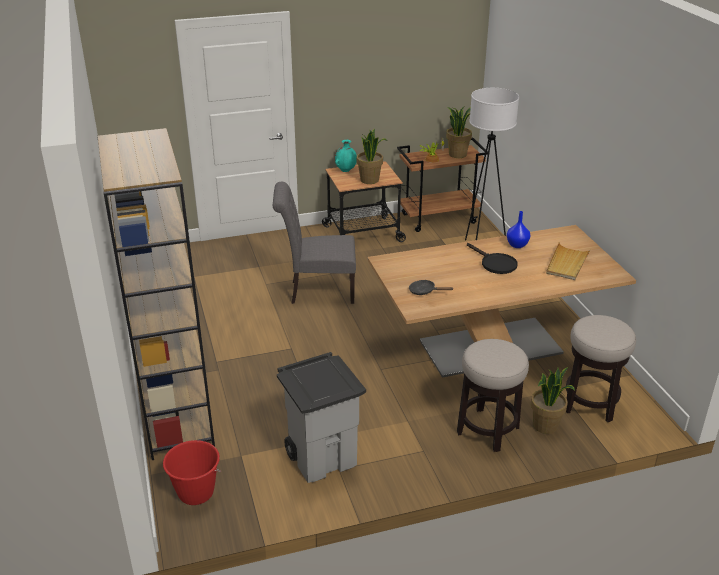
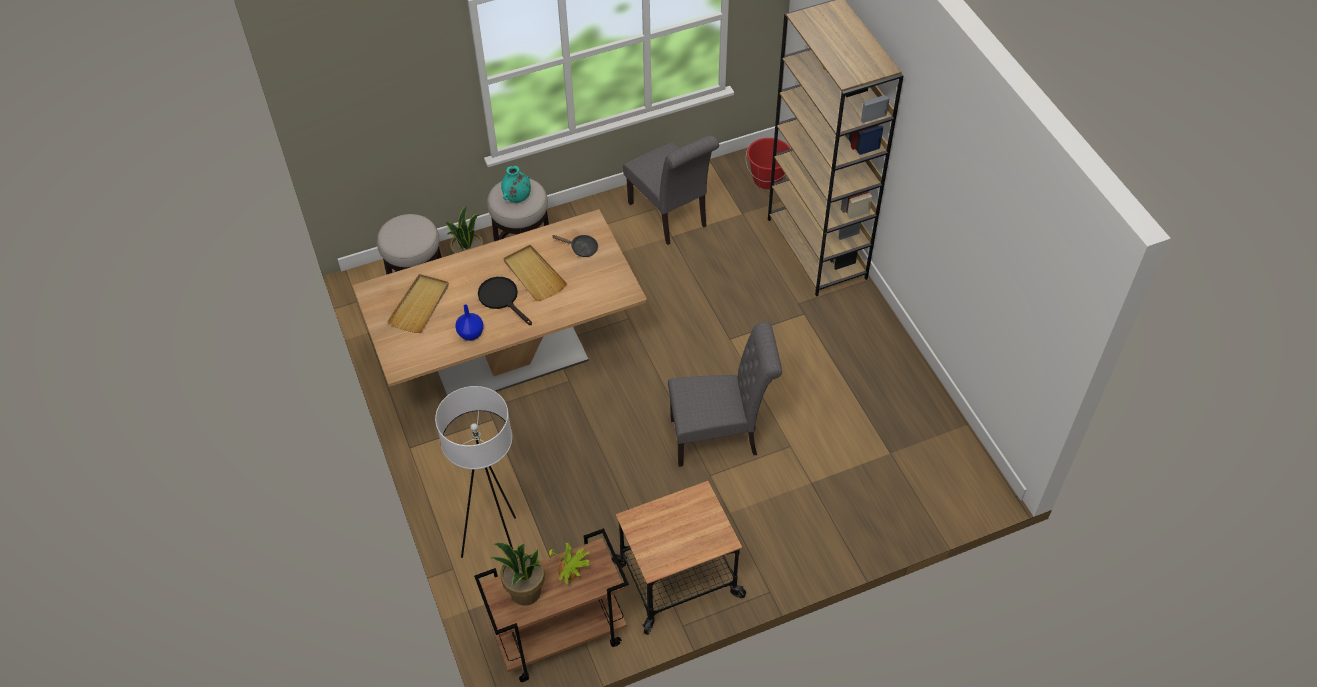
camera: 175 degrees right, 20 degrees up
(322, 457) = (671, 217): grey trash can -> grey chair
(346, 170) = (708, 544): turquoise vase -> turquoise vase (517, 199)
(370, 180) = (666, 515): potted plant -> none
(468, 276) = (534, 275): none -> beige tray

